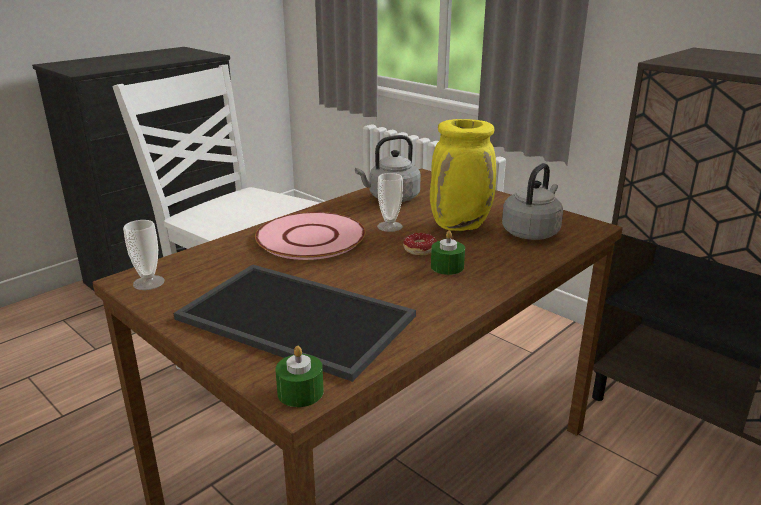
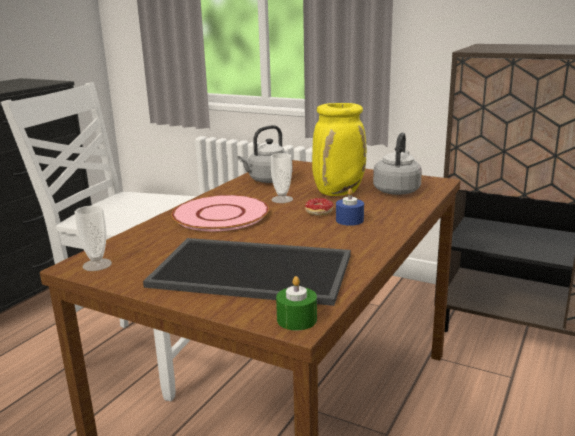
camera: 15 degrees left, 5 degrees down
(447, 267) = (349, 220): green candle -> blue candle

